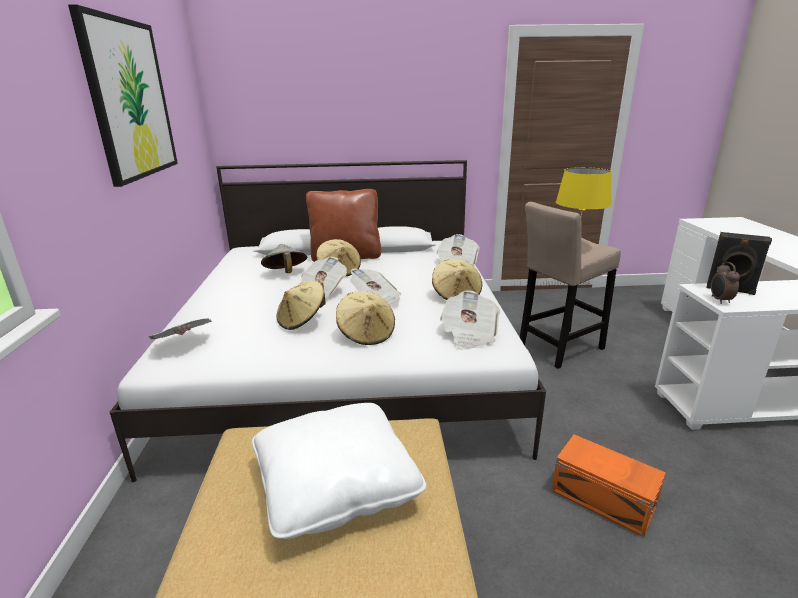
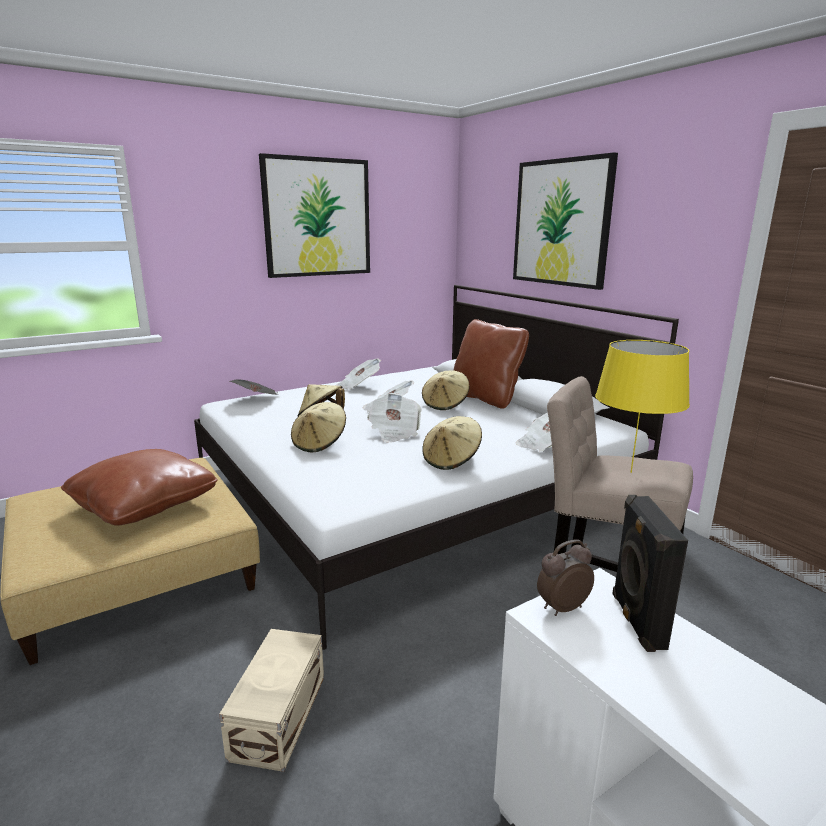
camera: 60 degrees right, 5 degrees down
(285, 273) = (412, 391): grey hat -> none
(336, 484) = (144, 504): white pillow -> brown pillow
(349, 97) = (561, 223): none -> picture
(469, 335) = (357, 483): newspaper -> newspaper (358, 386)
(603, 500) = (276, 717): orange storage box -> beige storage box

